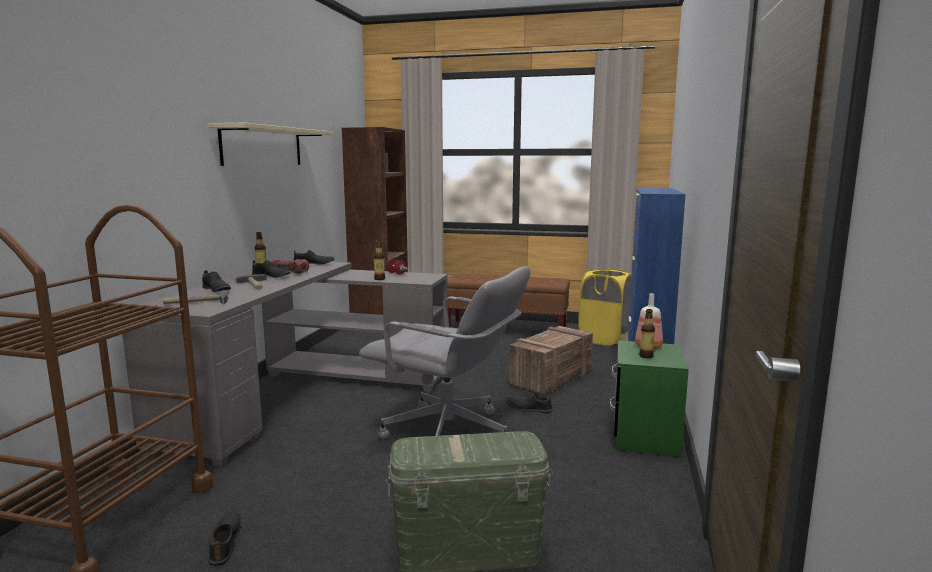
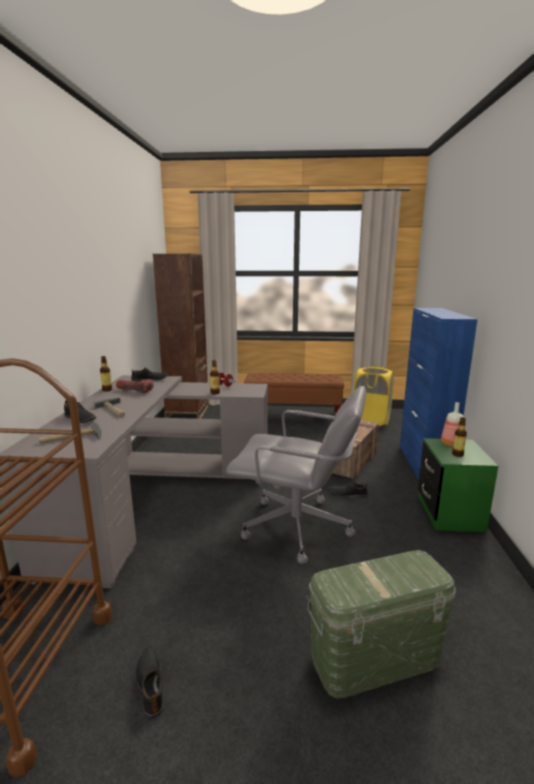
camera: 10 degrees left, 5 degrees up
(263, 146) = (98, 276): beige shelf -> none
(271, 276) = (121, 398): black shoe -> none

